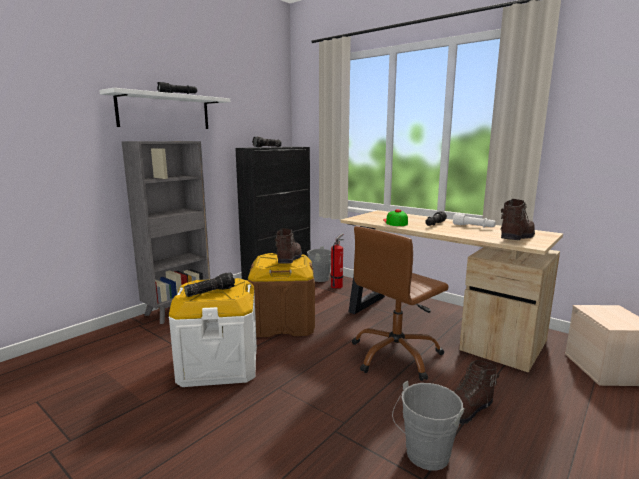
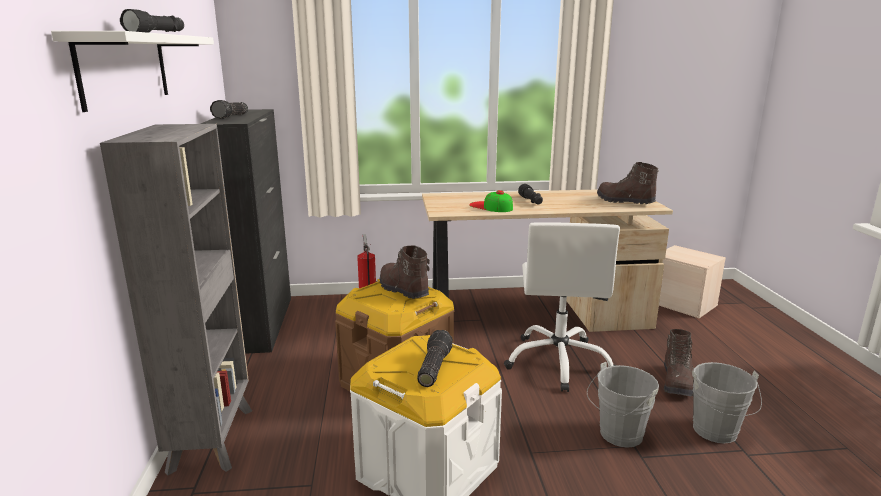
camera: 45 degrees left, 5 degrees up
(317, 278) = (326, 308): grey bucket -> grey bucket (618, 436)
(396, 355) = (559, 361): brown office chair -> white office chair
(473, 226) = (564, 196): white flashlight -> none
(516, 238) = (624, 201): brown boot -> brown boot turned 45 degrees counterclockwise

